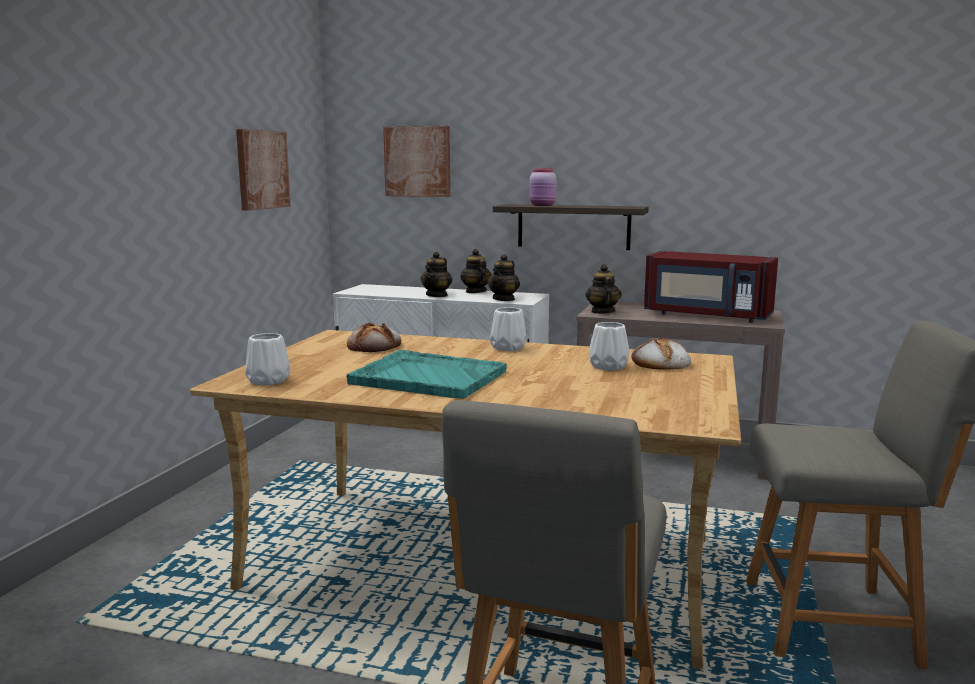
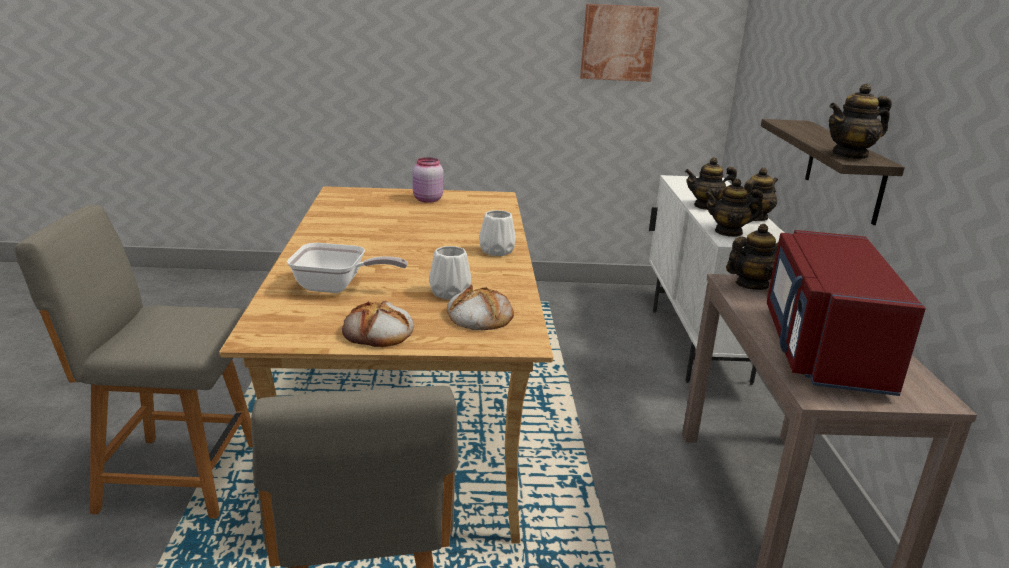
camera: 70 degrees right, 10 degrees up
(268, 381) = (346, 198): white vase -> none
(374, 346) = (466, 210): bread -> bread (379, 332)
(418, 161) = (777, 52): picture -> none
(427, 377) = (375, 234): turquoise tray -> none
(543, 205) = (804, 131): pink jar -> pink jar (427, 200)
(584, 396) = (337, 287): none -> frying pan
(620, 206) = (850, 155): none -> teapot

